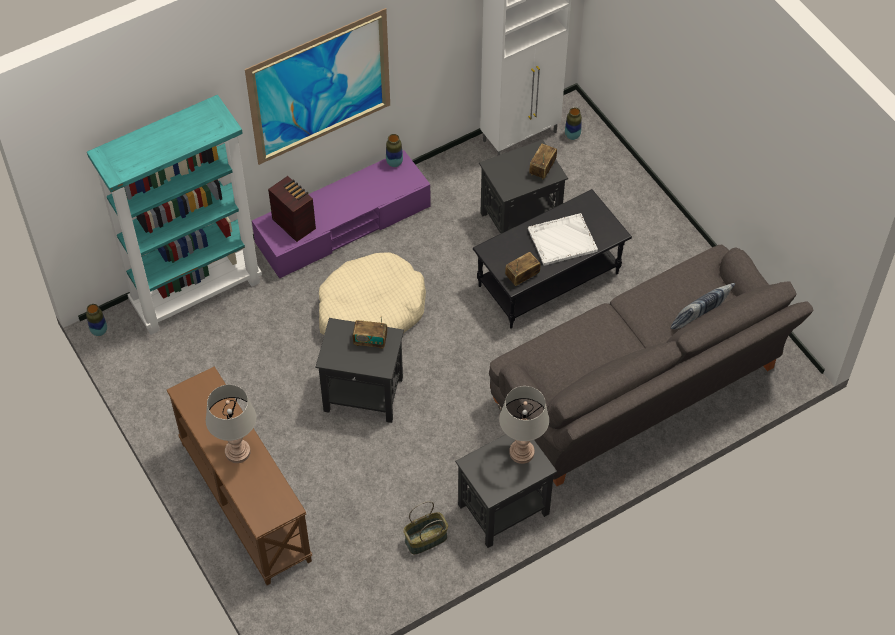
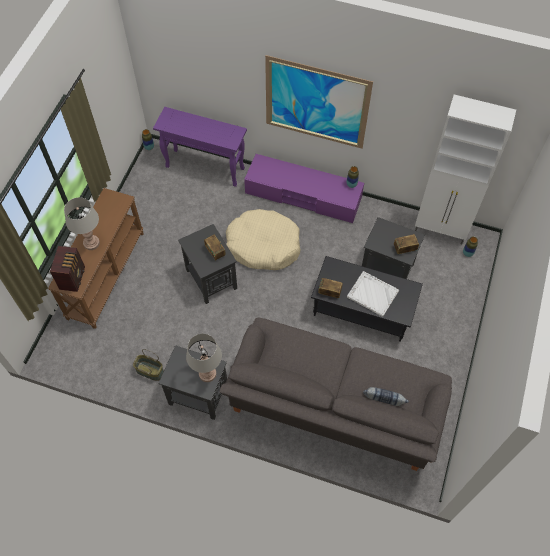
camera: 50 degrees right, 5 degrees up
(197, 293) = (205, 168): turquoise bookcase -> purple console table
(294, 223) = (271, 171): radio -> radio (73, 277)

